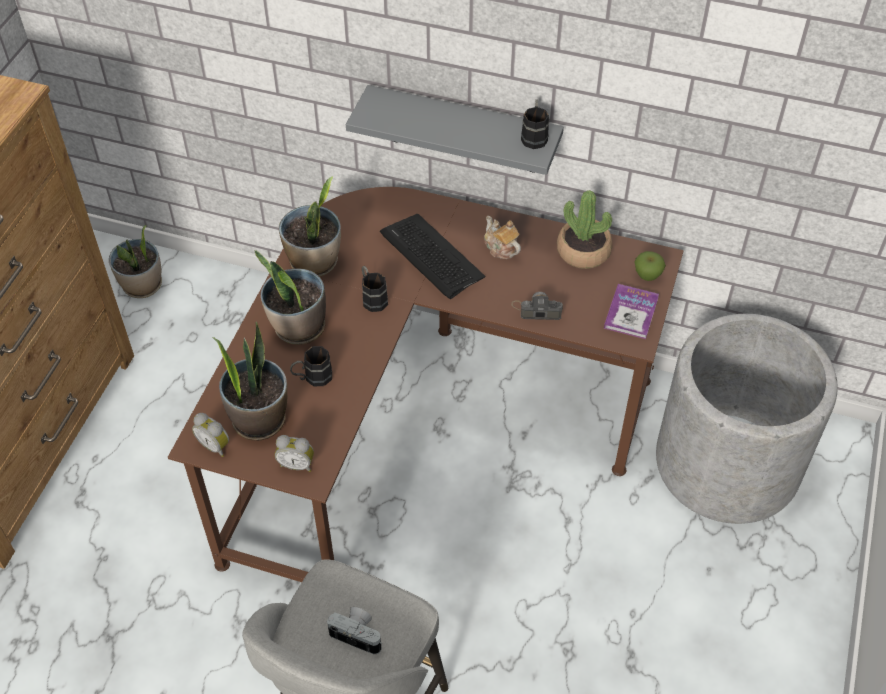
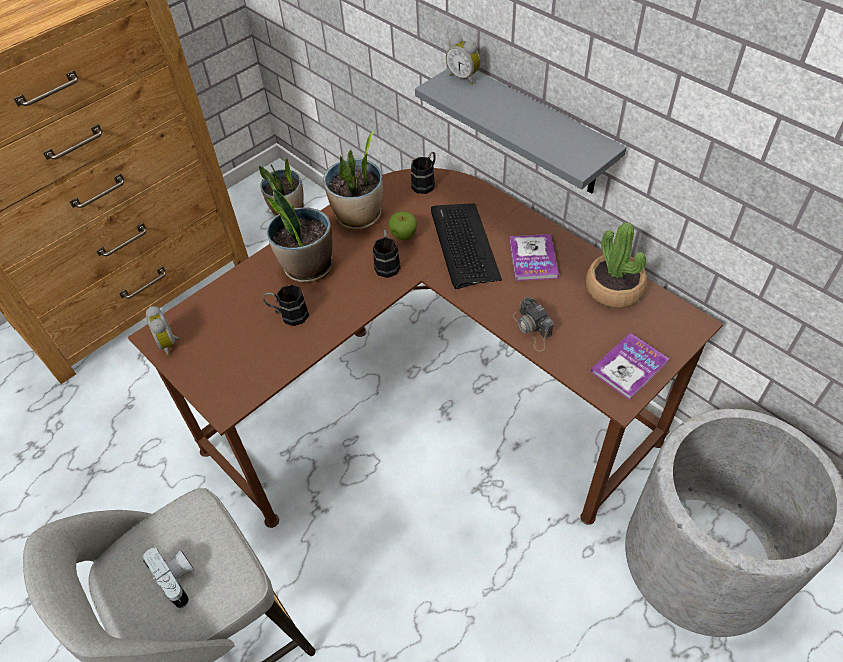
camera: 30 degrees right, 0 degrees up
(259, 419) = (220, 334): potted plant -> none
(297, 464) = (222, 388): alarm clock -> alarm clock (464, 77)
(500, 248) = (533, 259): teapot -> book
(534, 135) = (589, 147): black mug -> black mug (426, 182)
(536, 310) = (532, 329): camera -> camera turned 150 degrees counterclockwise
(647, 276) = (668, 336): apple -> apple (403, 236)

